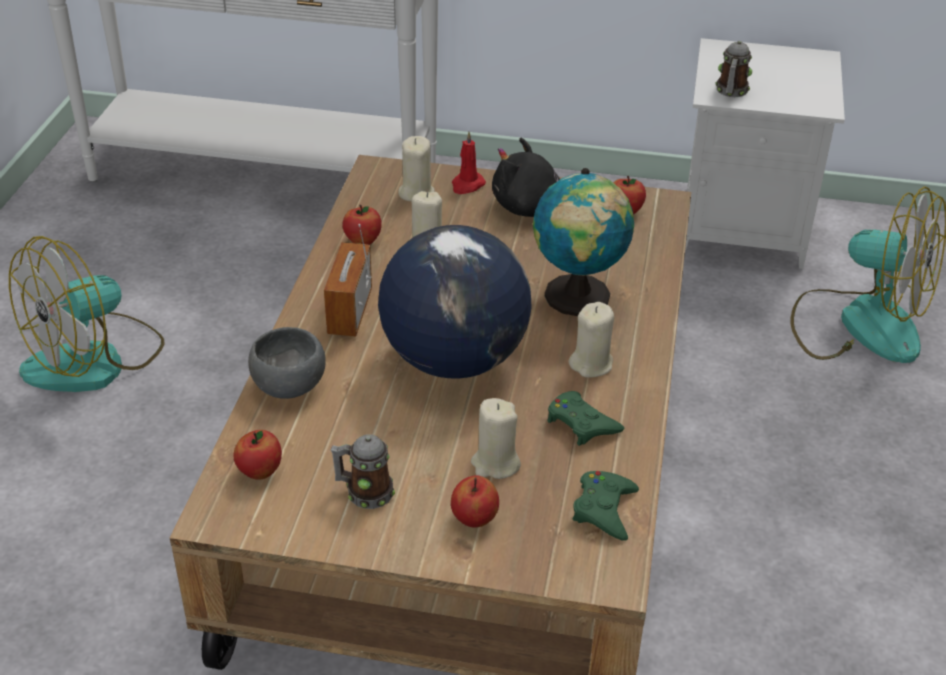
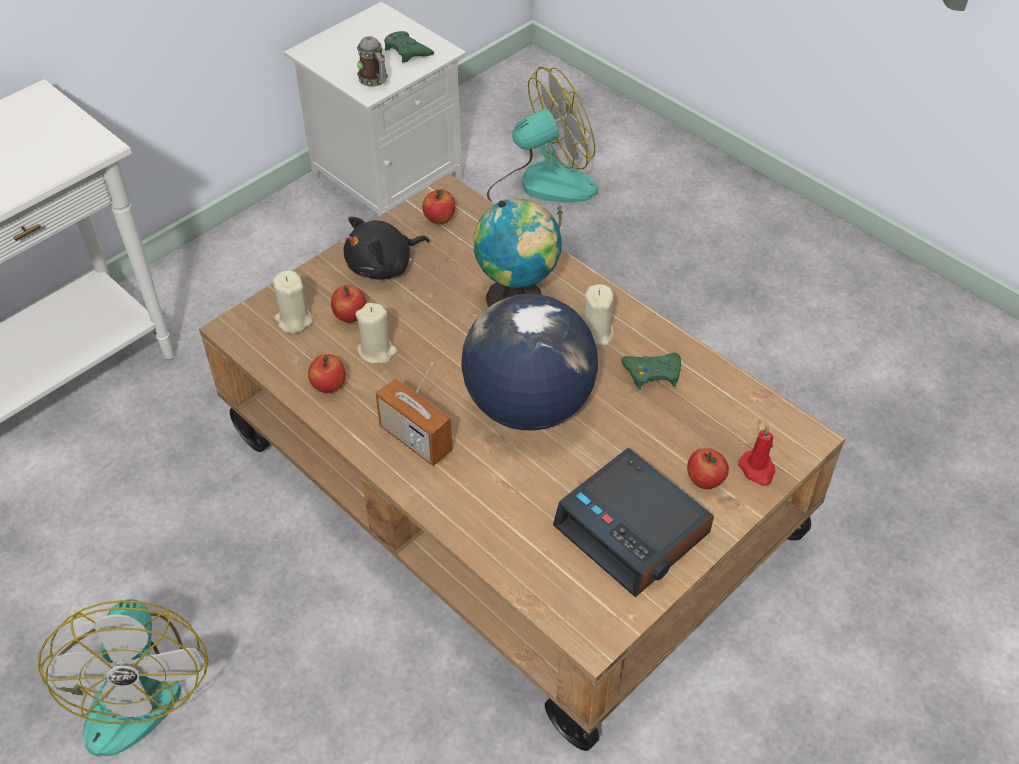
camera: 55 degrees left, 10 degrees up
(259, 471) = (563, 585): apple -> apple (350, 316)
(290, 384) = (474, 519): grey bowl -> none
(364, 492) = (633, 530): mug -> alarm clock
(467, 185) = (316, 285): red candle -> red candle (757, 470)
(495, 464) = (658, 441): beige candle -> none
(604, 509) = (743, 407): green game controller -> green game controller (407, 51)

